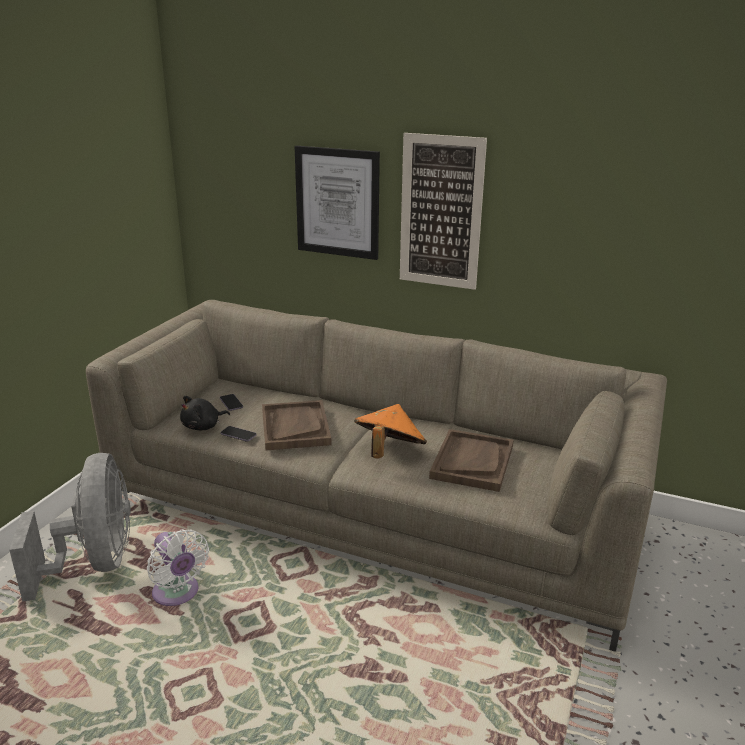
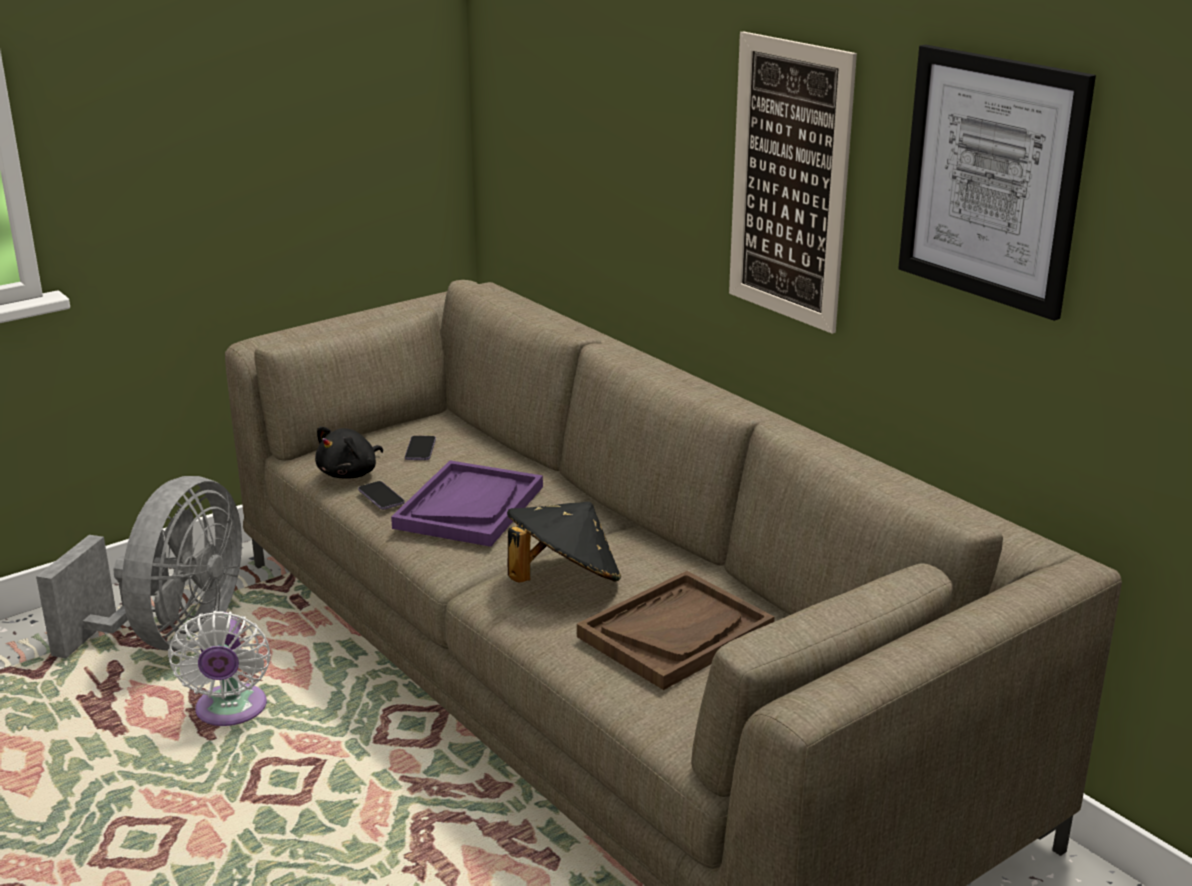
camera: 30 degrees right, 0 degrees up
(203, 426) = (350, 473): black plush toy -> black plush toy turned 45 degrees counterclockwise
(295, 427) = (469, 507): brown tray -> purple tray
(337, 202) = (655, 143): picture -> picture (992, 179)
(389, 452) = (563, 581): orange hat -> black hat

